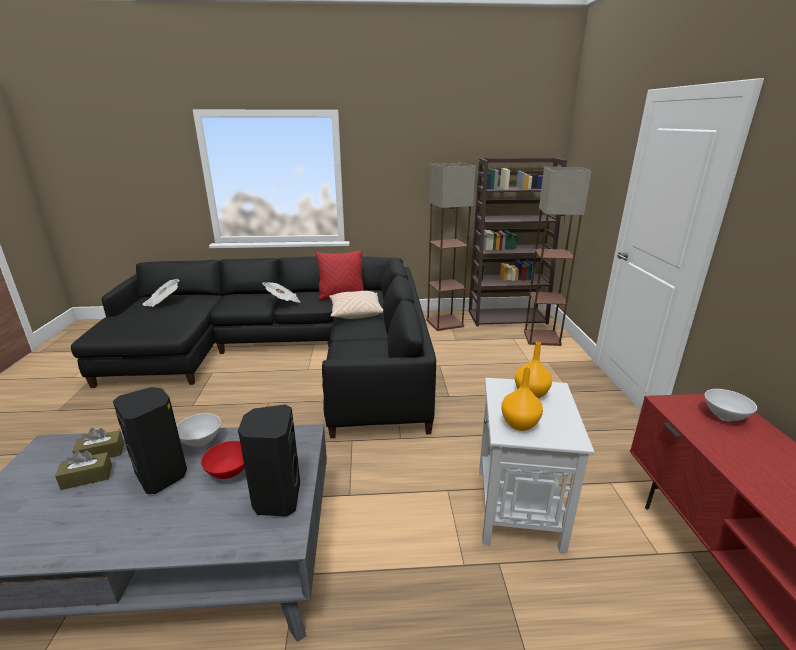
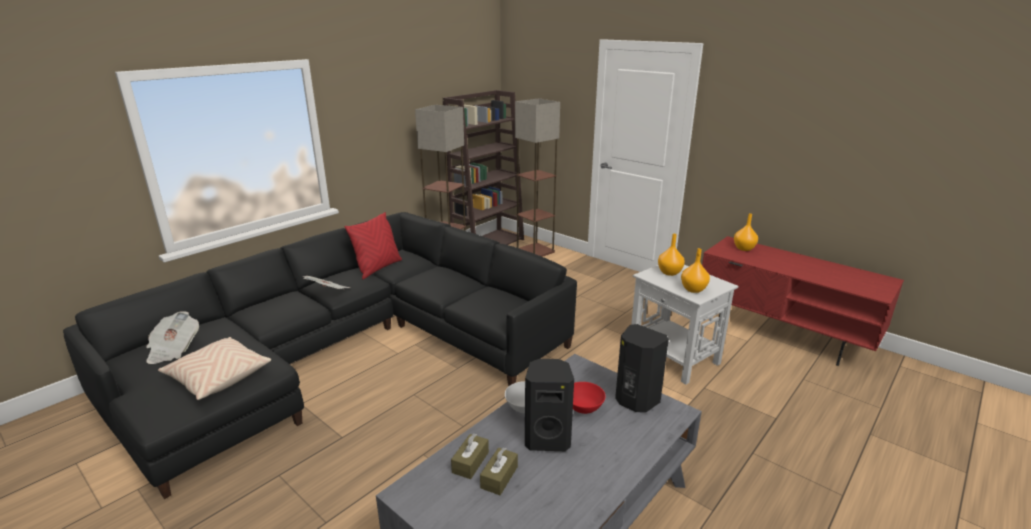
camera: 45 degrees left, 0 degrees up
(355, 313) = (422, 276): beige pillow -> beige pillow (218, 377)
(724, 417) = (743, 248): white bowl -> orange vase

